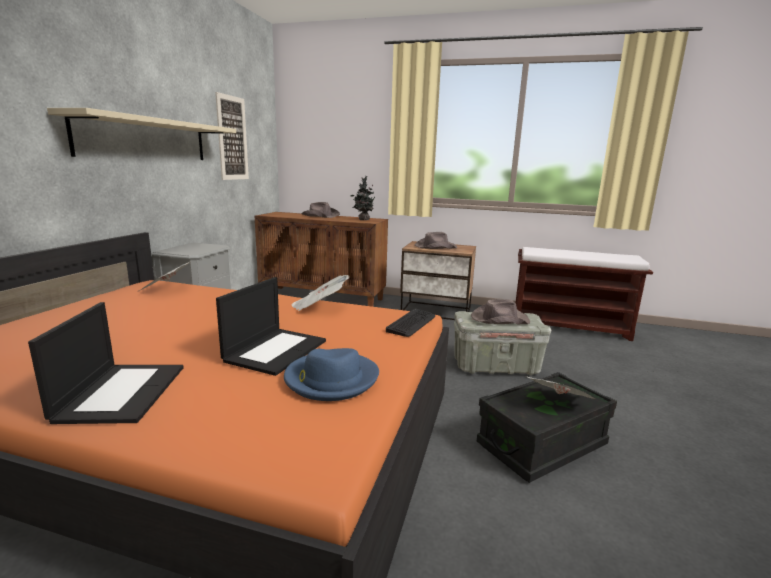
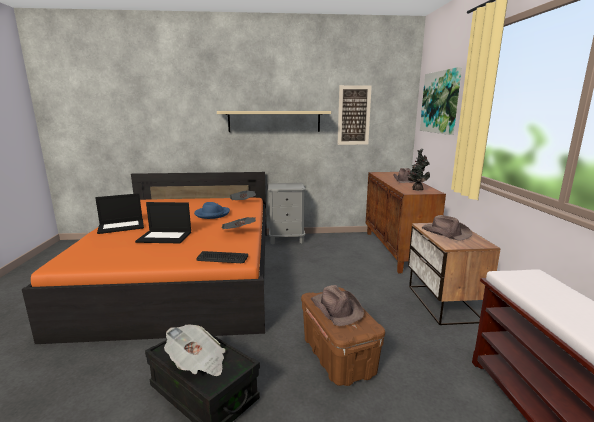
camera: 70 degrees right, 0 degrees up
(331, 379) = (132, 252): blue hat -> blue hat (212, 214)
(332, 129) = (440, 102): none -> picture
(496, 366) = (338, 356): grey storage box -> brown storage box

